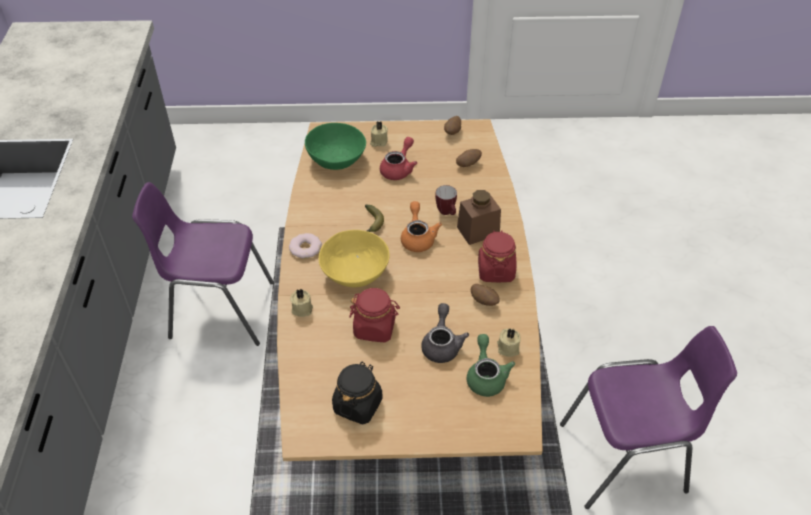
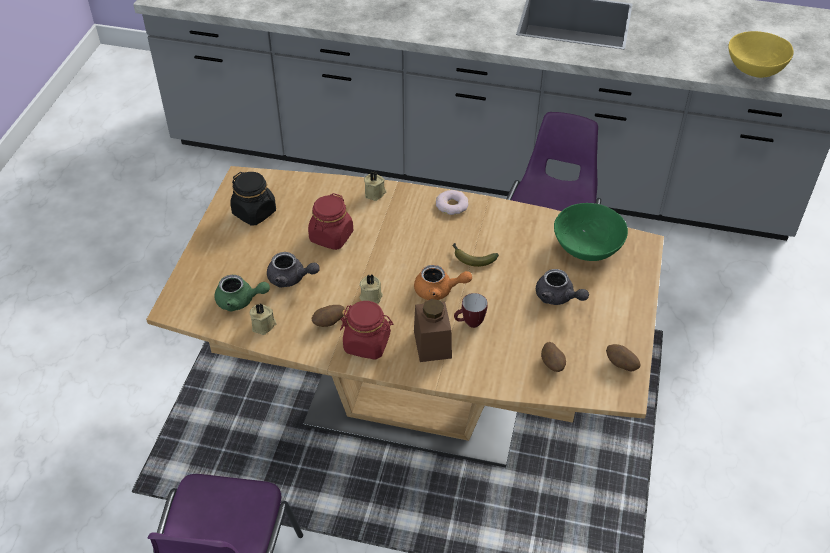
camera: 105 degrees right, 0 degrees up
(355, 273) = (405, 235): yellow bowl -> yellow bowl (754, 68)
(378, 141) = (614, 289): beige candle -> beige candle (370, 295)
(399, 169) = (558, 297): red teapot -> grey teapot

